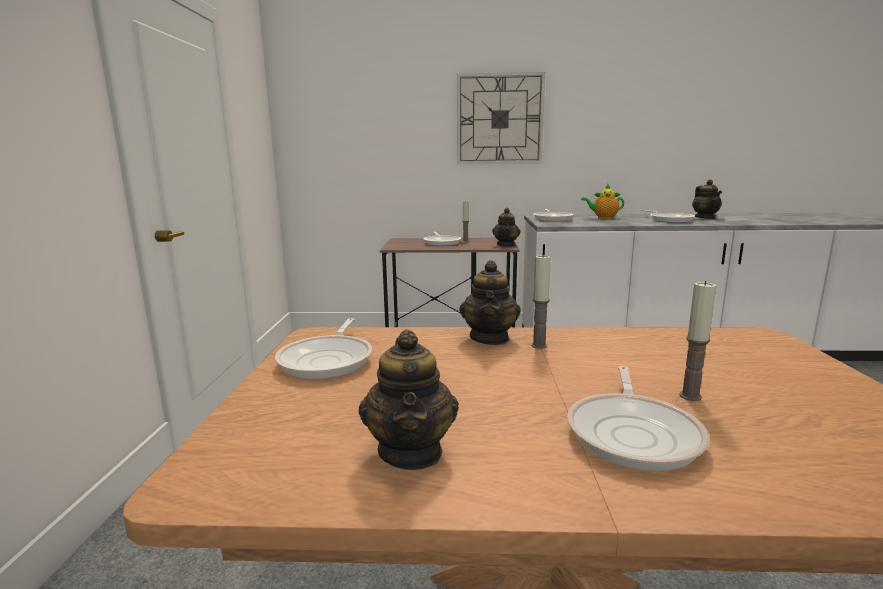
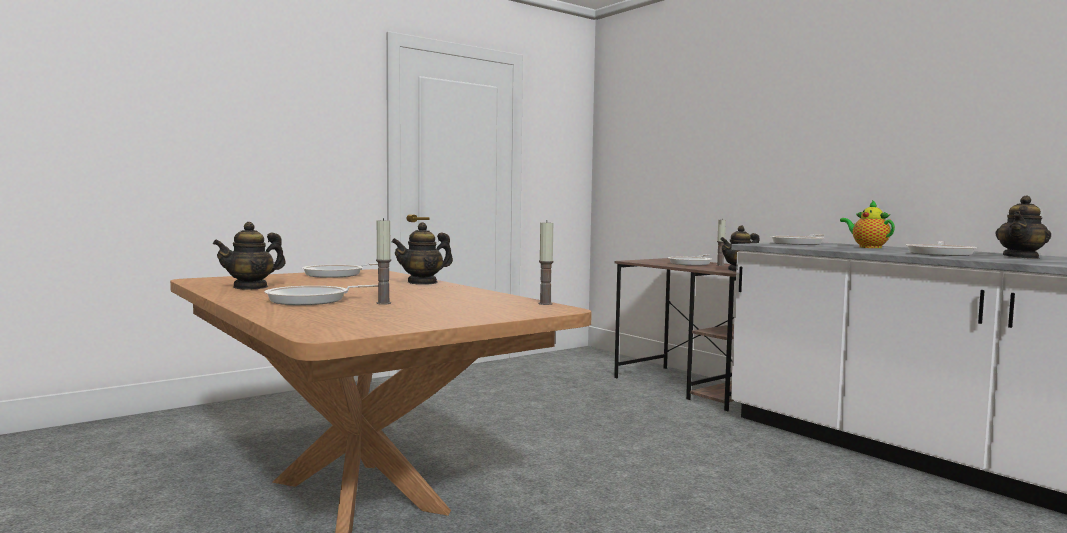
camera: 50 degrees right, 10 degrees down
(499, 119) = (782, 124): wall clock -> none
(539, 345) = (426, 287): candle -> candle (545, 303)

